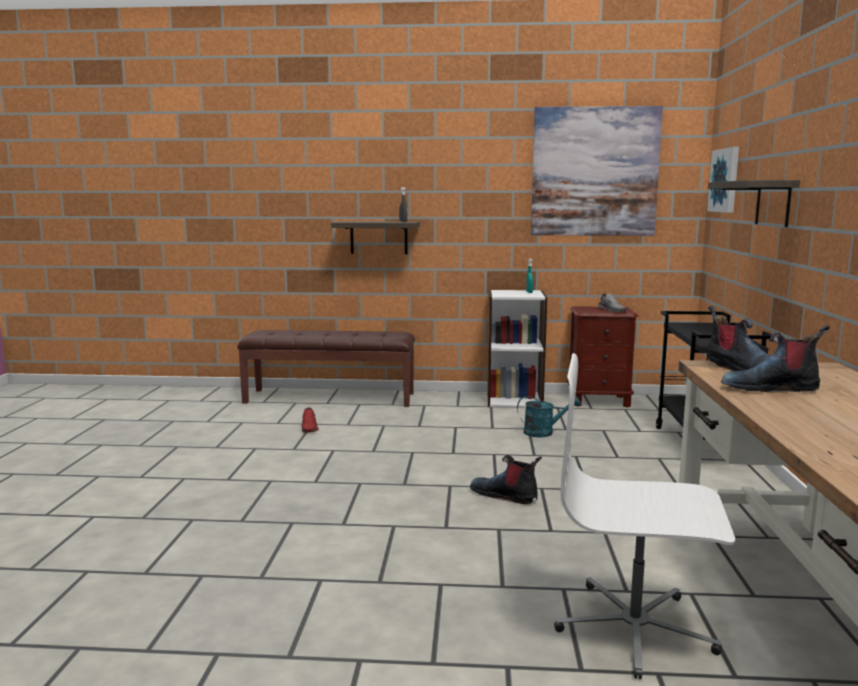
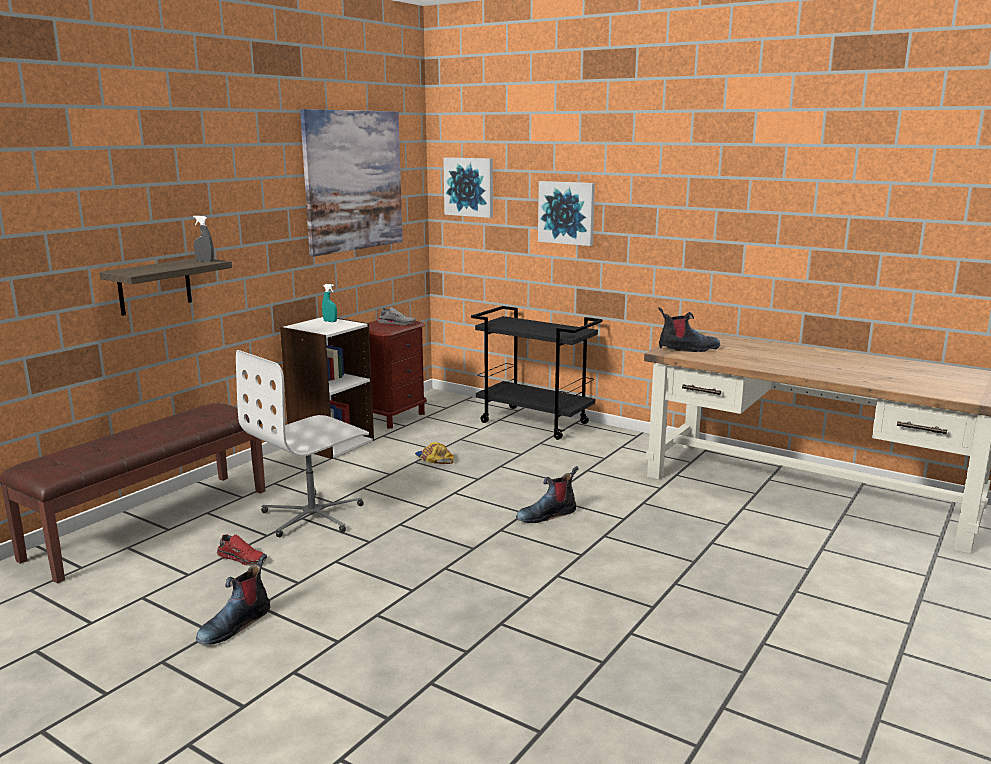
camera: 60 degrees left, 5 degrees up
(544, 432) = (433, 459): turquoise watering can -> cap
(635, 628) = (772, 538): white office chair -> white office chair (313, 516)
(770, 388) = (738, 356): boot -> boot (235, 624)
(773, 203) = (566, 212): shelf -> picture

